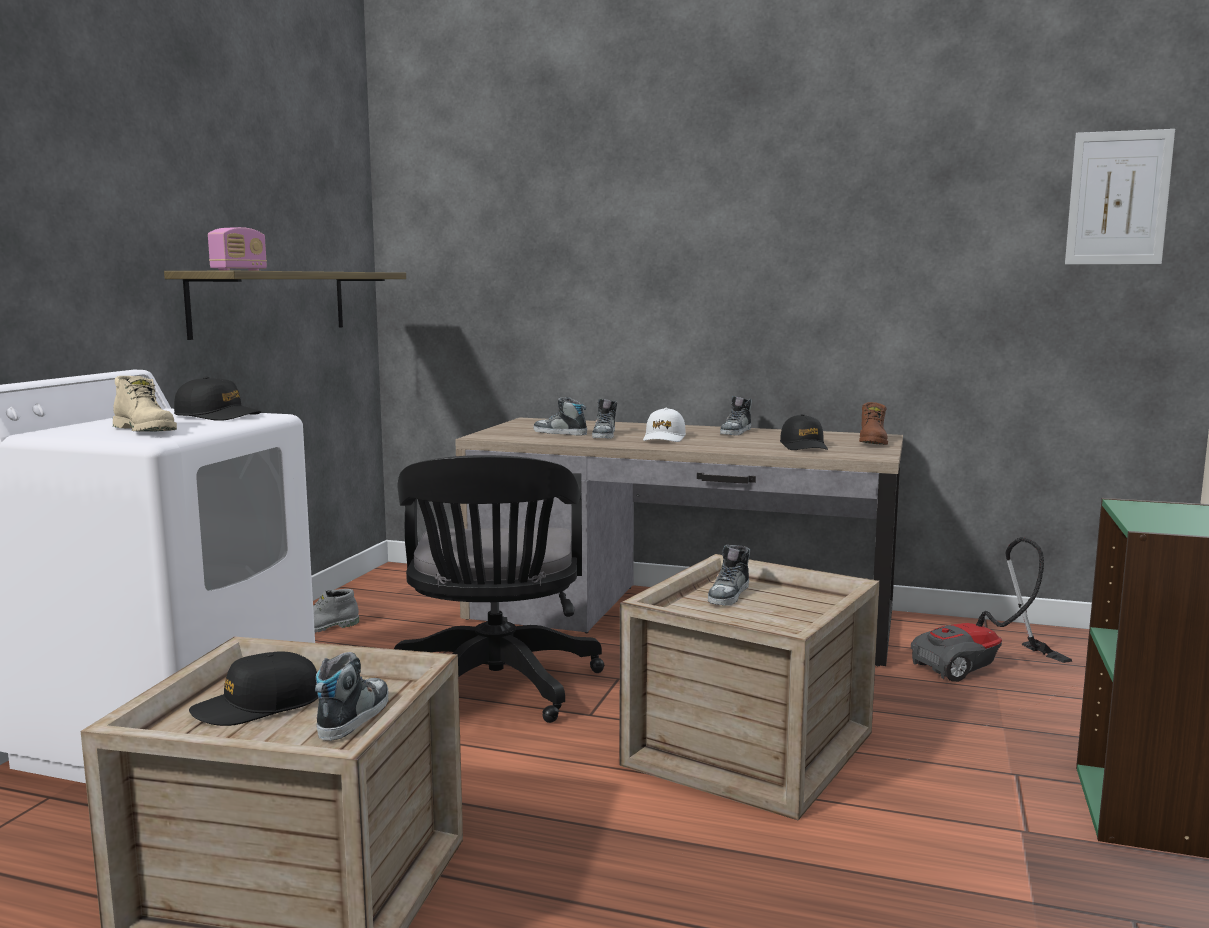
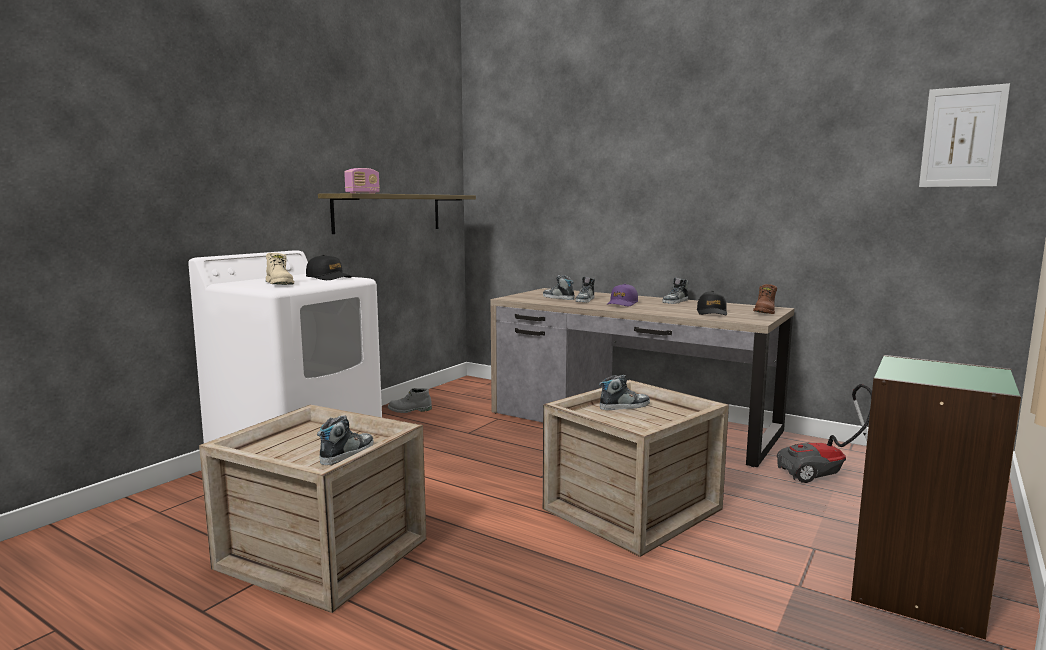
camera: 15 degrees right, 0 degrees up
(258, 706) = (302, 443): black cap -> none
(495, 689) = (491, 455): black office chair -> none
(664, 438) = (622, 303): white cap -> purple cap
(729, 595) = (624, 406): shoe -> shoe turned 150 degrees counterclockwise

